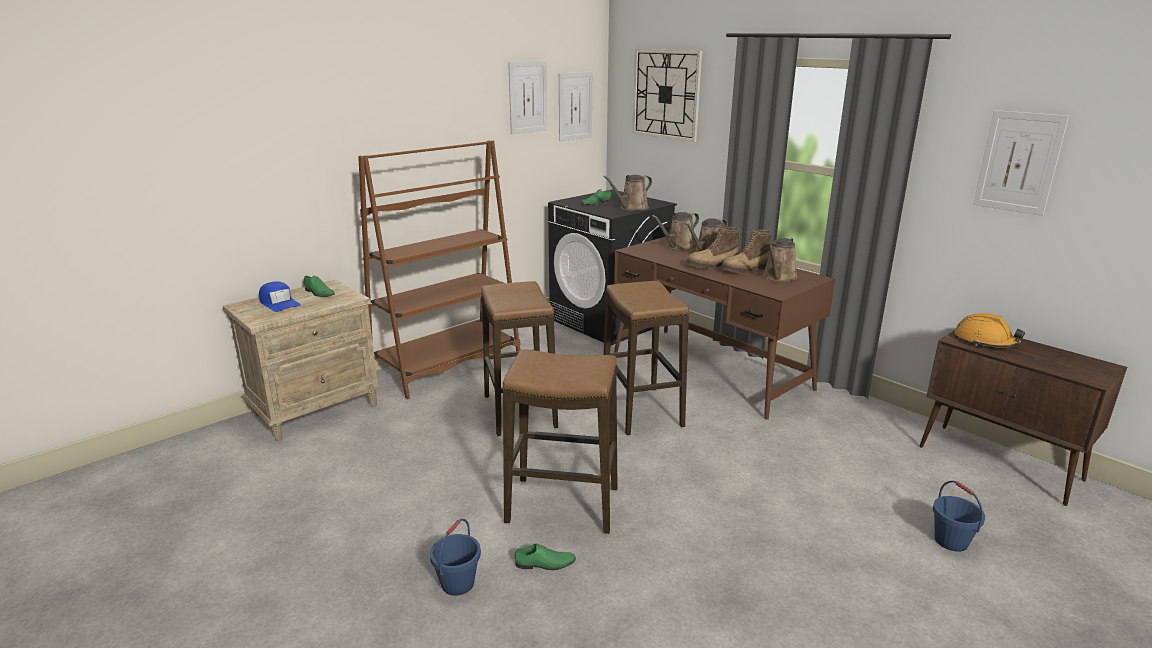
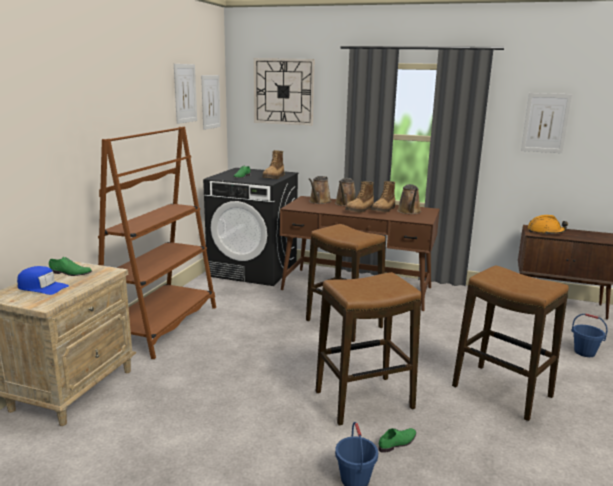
camera: 30 degrees left, 5 degrees down
(520, 412) = (259, 346): stool -> stool (502, 392)
(631, 208) = (274, 177): brown watering can -> boot

